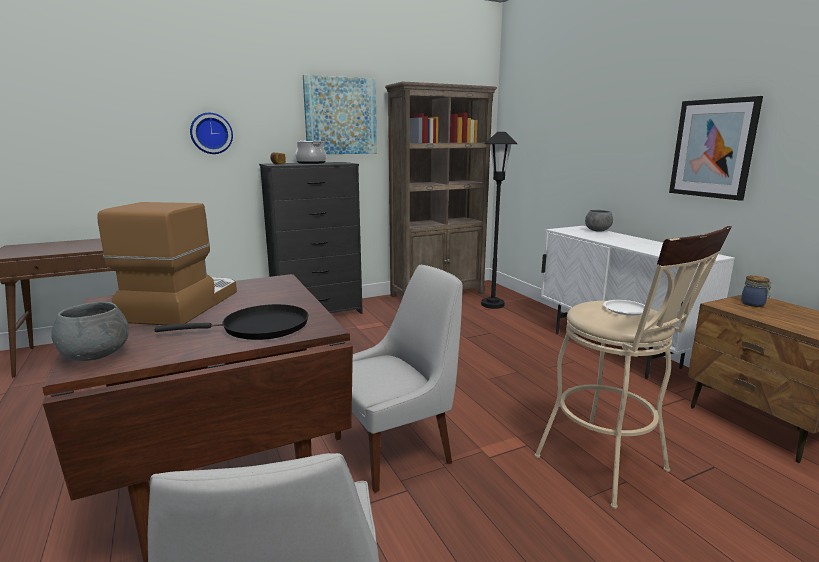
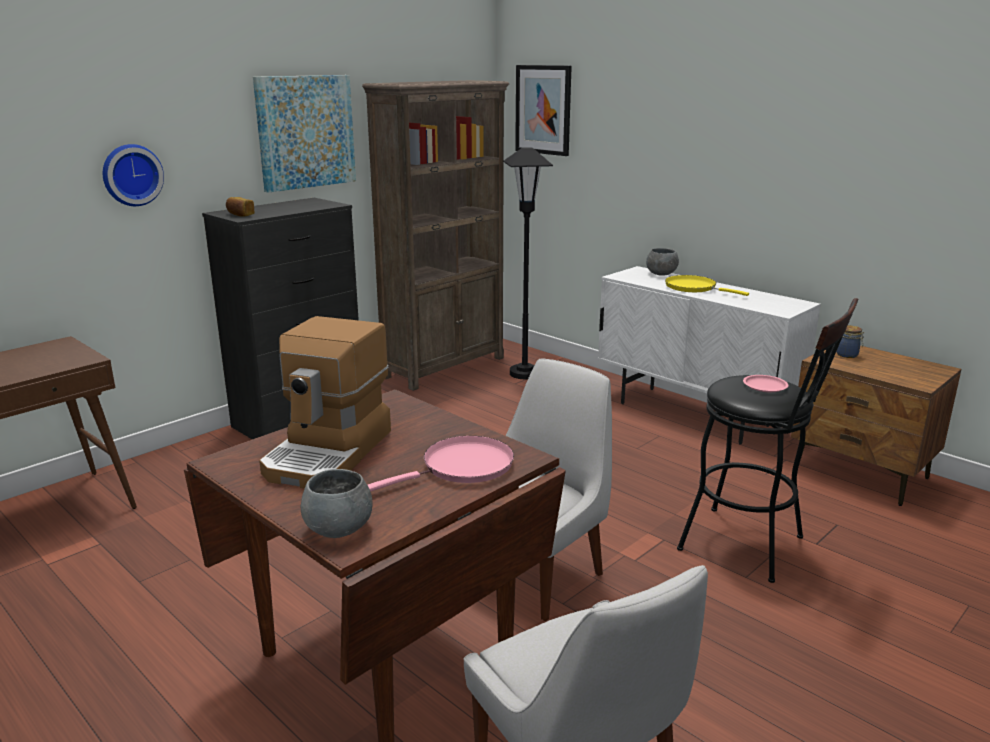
camera: 20 degrees left, 5 degrees up
(181, 305) = (329, 453): coffee machine -> coffee machine turned 150 degrees counterclockwise
(259, 328) = (462, 467): black frying pan -> pink frying pan
(311, 163) = (280, 207): cooking pot -> none
(610, 469) = (752, 546): beige stool -> black stool
(618, 240) = (694, 288): none -> yellow frying pan
(625, 310) = (765, 386): white plate -> pink plate
(713, 148) = (792, 184): picture -> picture (543, 110)

